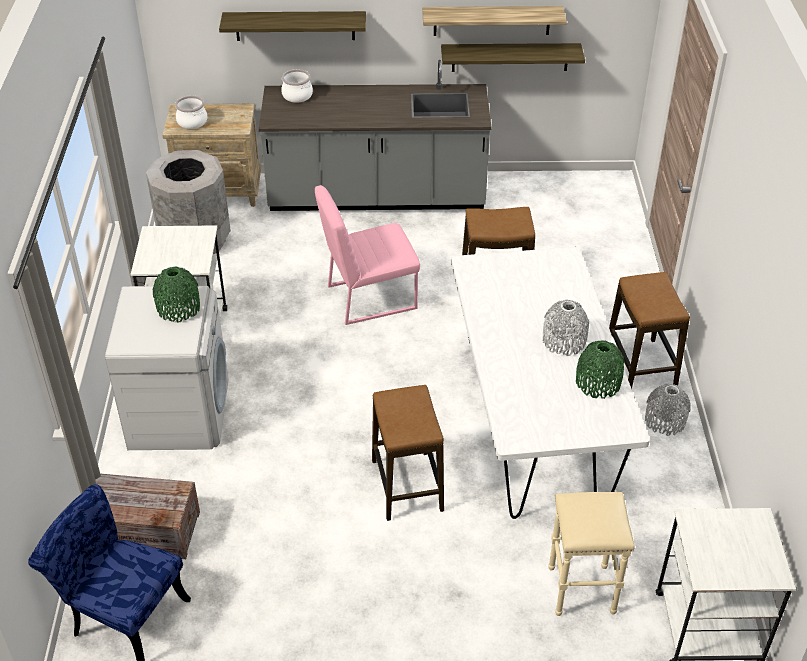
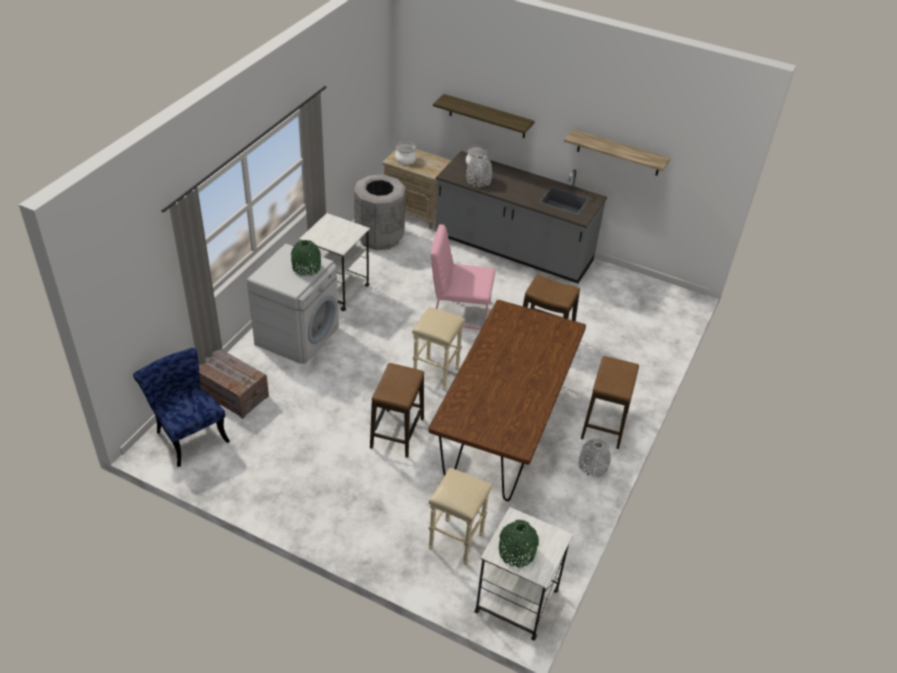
camera: 25 degrees right, 0 degrees up
(396, 386) = (435, 372): none -> beige stool
(510, 57) = (627, 183): shelf -> none
(534, 423) = (505, 430): white dining table -> brown dining table
(564, 341) = (525, 379): grey vase -> grey vase (478, 180)
(598, 383) = (525, 413): green vase -> green vase (517, 552)

